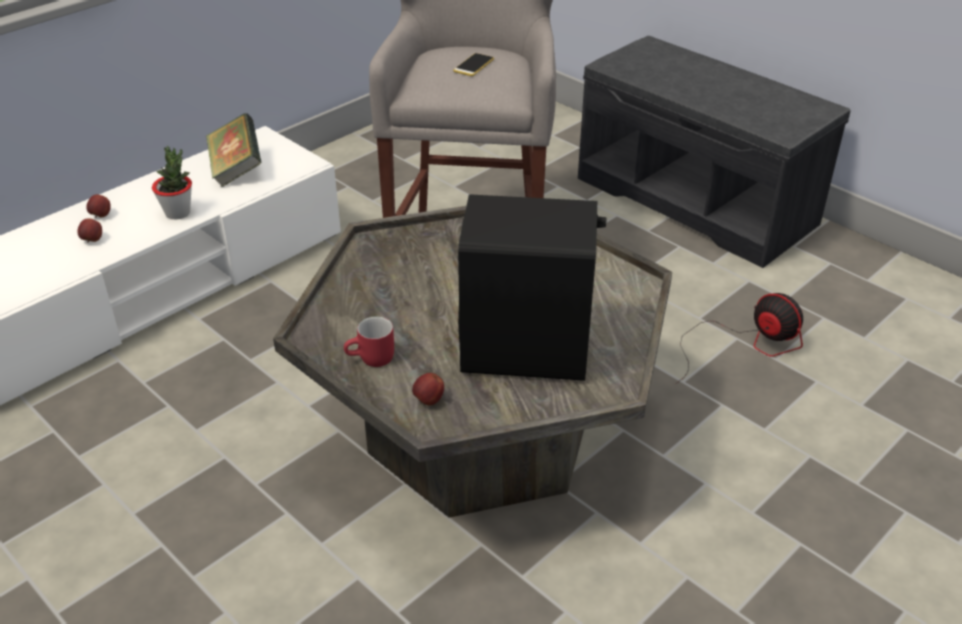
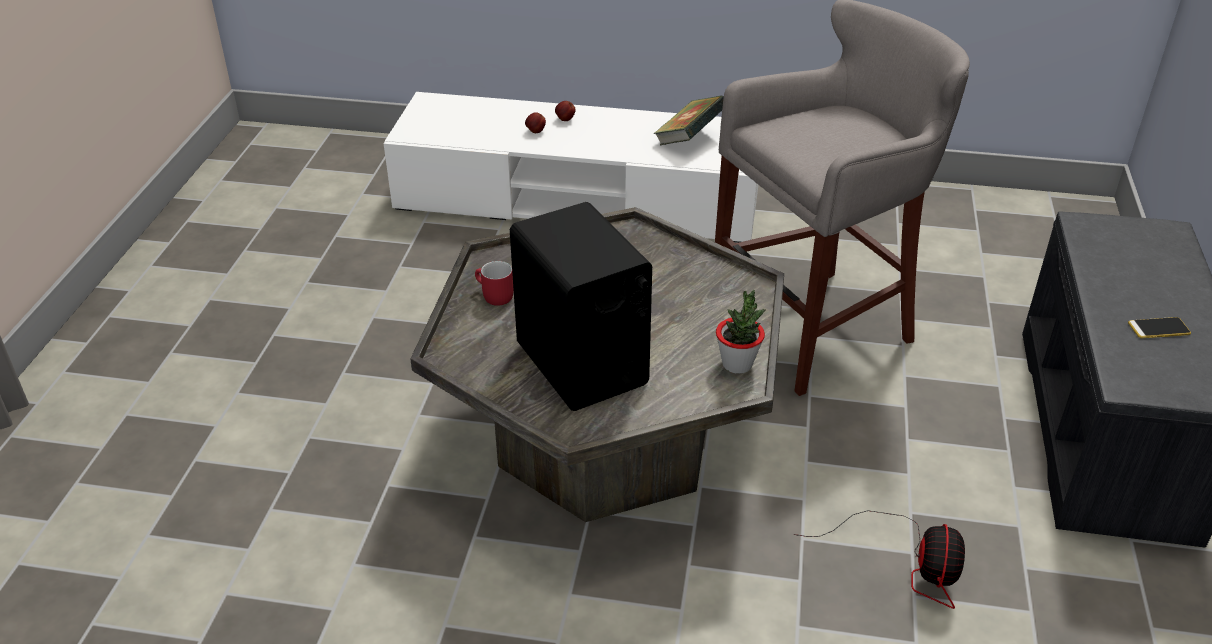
camera: 55 degrees right, 0 degrees up
(178, 213) = (606, 145): potted plant -> potted plant (737, 364)
(428, 400) = (474, 343): apple -> none
(474, 65) = (845, 134): phone -> phone (1158, 328)

